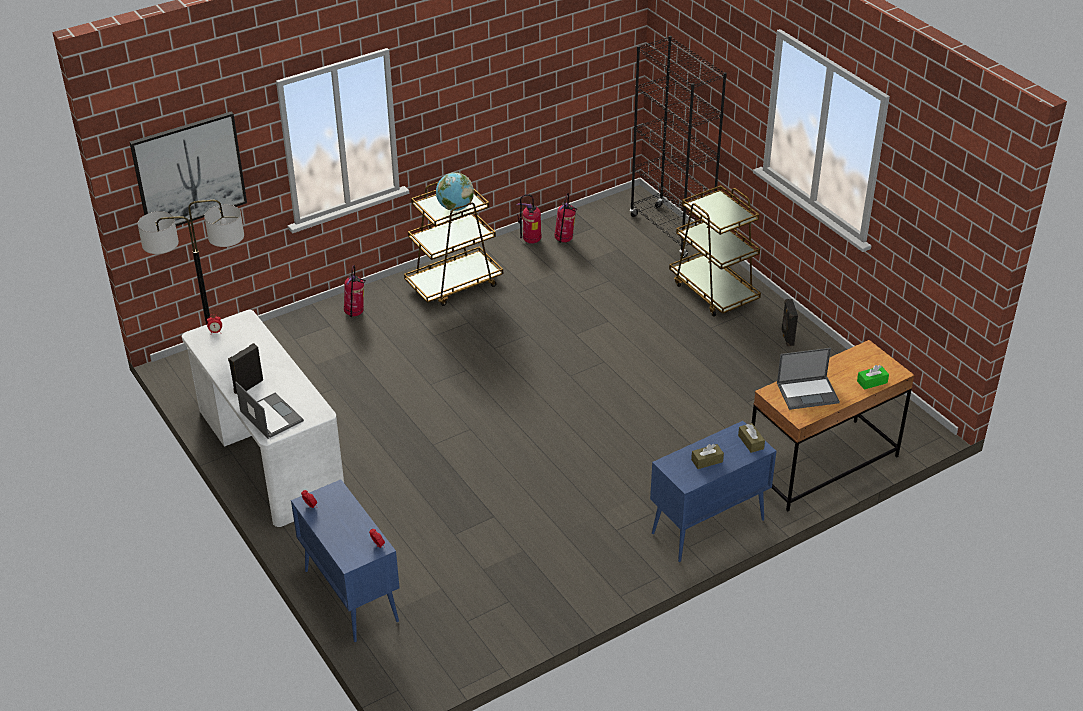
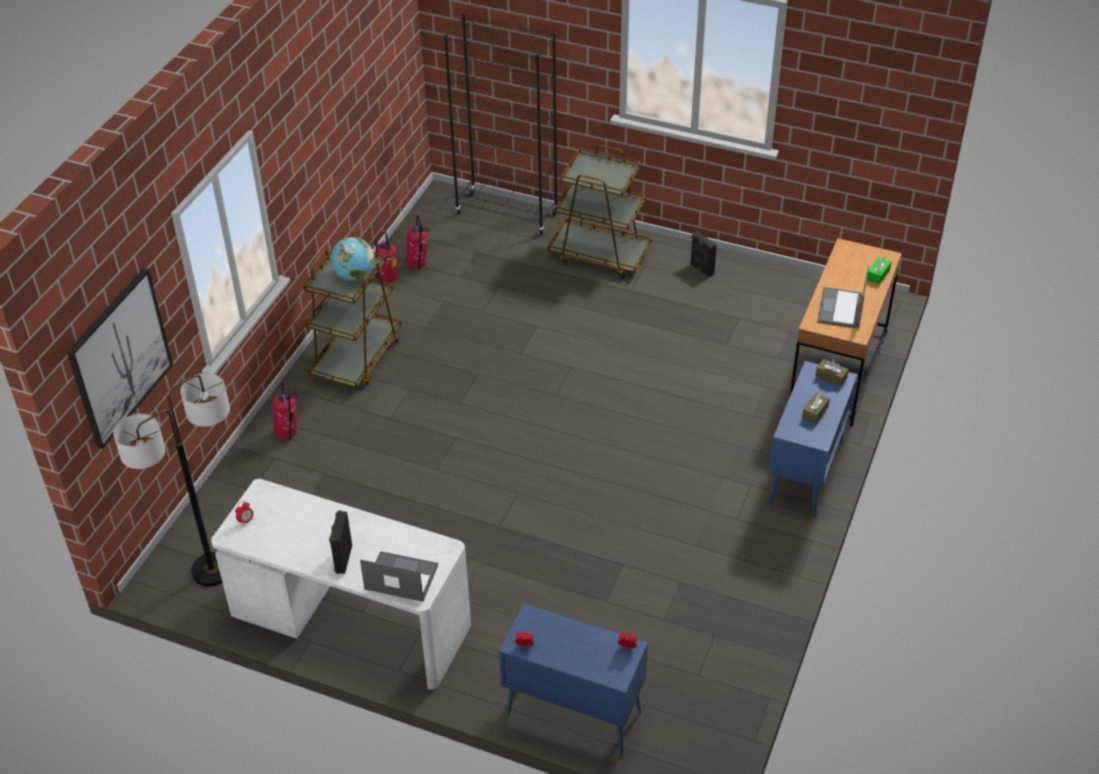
camera: 35 degrees left, 5 degrees up
(808, 393) = (841, 309): laptop -> laptop turned 150 degrees clockwise

